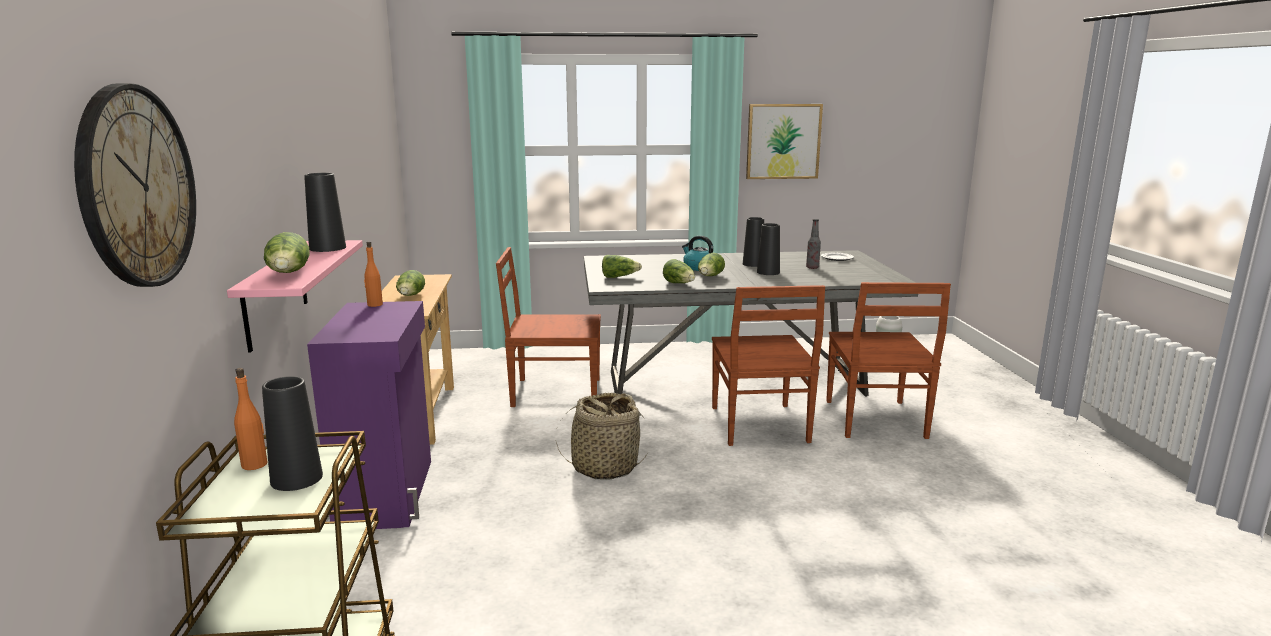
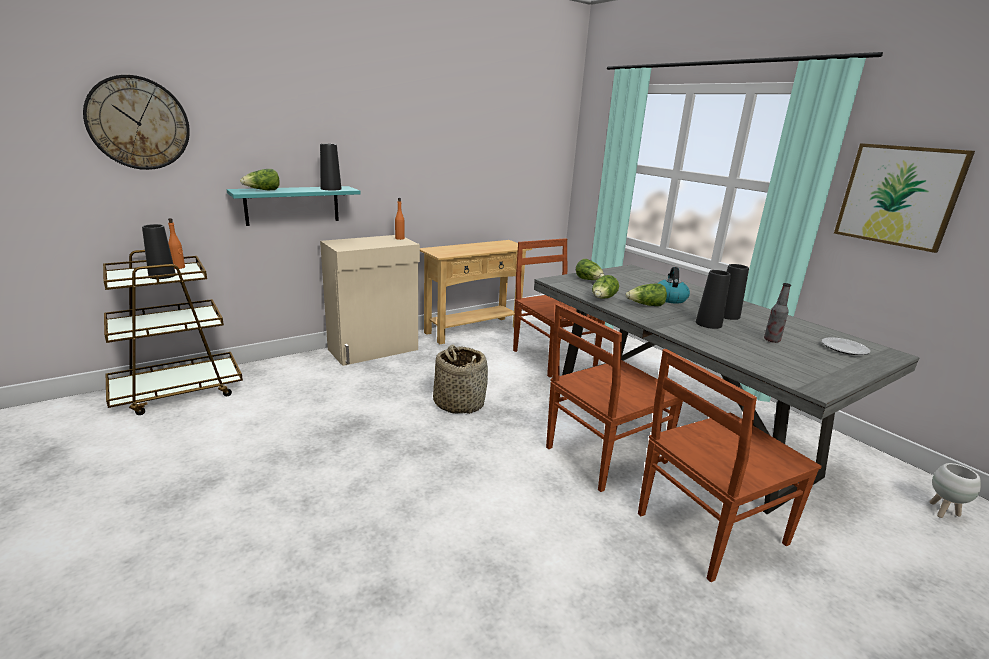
camera: 60 degrees right, 5 degrees up
(275, 294) = (292, 205): pink shelf -> turquoise shelf
(388, 493) = (374, 350): purple cabinet -> beige cabinet
(411, 296) = (470, 249): lettuce -> none

